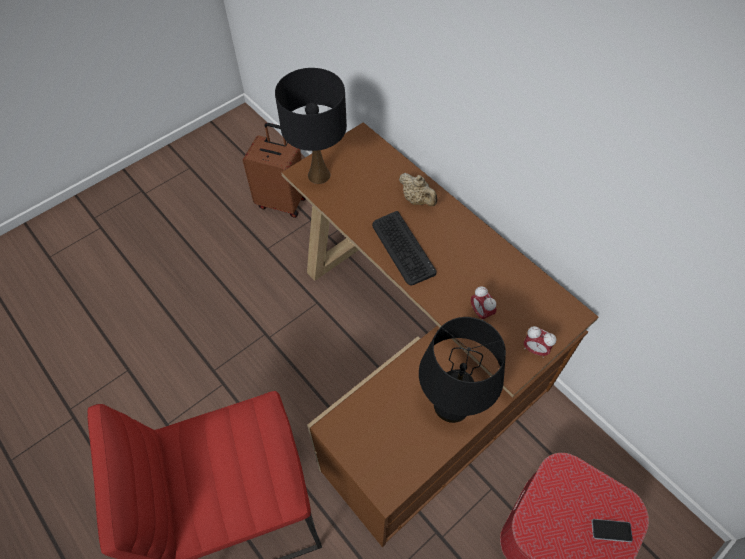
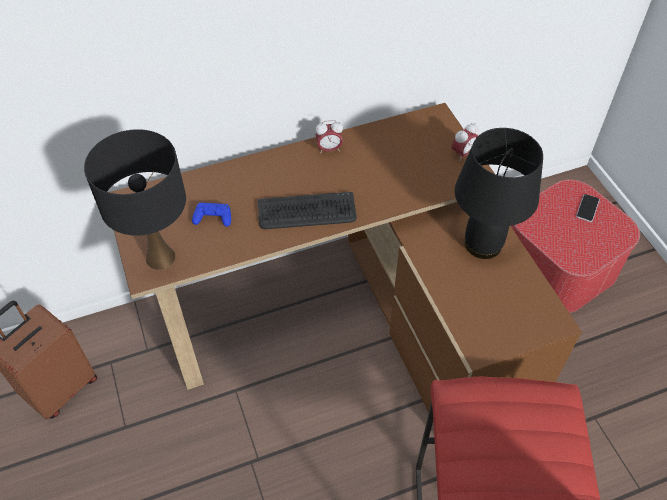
camera: 70 degrees left, 5 degrees down
(369, 191) = (213, 217): none -> blue game controller
(417, 200) = (249, 180): beige teapot -> none
(480, 312) = (410, 177): alarm clock -> alarm clock (329, 149)

